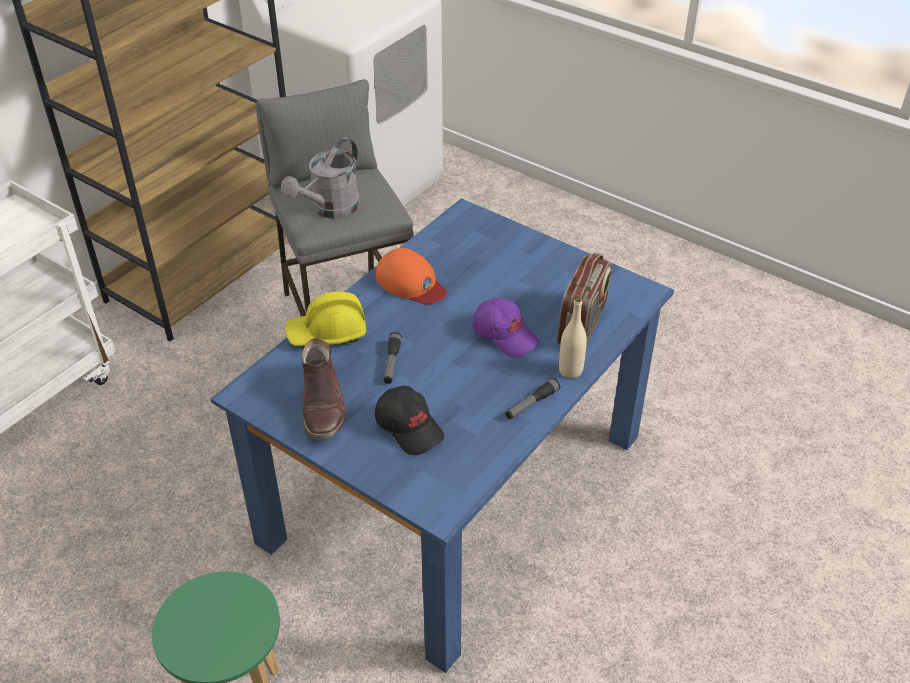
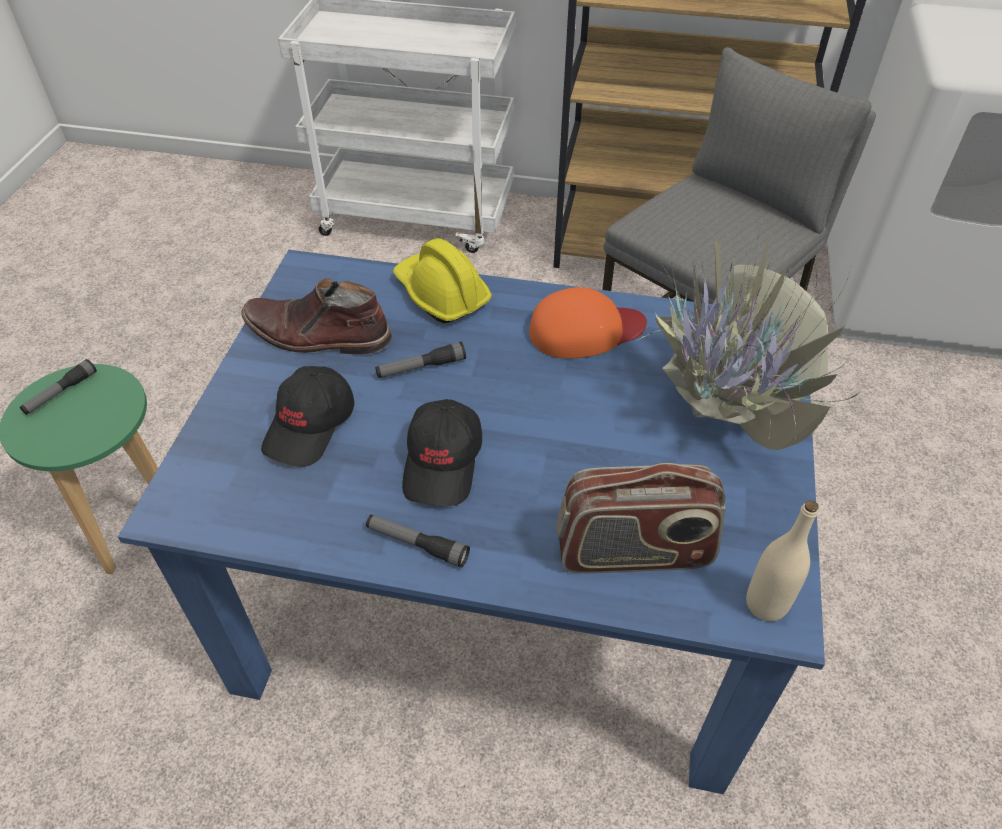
camera: 65 degrees right, 5 degrees up
(185, 630) = (61, 393): none -> flashlight
(323, 404) = (317, 336): brown boot -> brown boot turned 45 degrees clockwise
(330, 209) = (689, 223): grey watering can -> none
(410, 283) = (585, 330): orange cap -> orange cap turned 120 degrees counterclockwise
(478, 376) = (443, 463): none -> black cap
(505, 335) = (545, 464): purple cap -> none
(518, 261) = (720, 423): none -> potted plant
(570, 371) = (515, 570): beige bottle -> beige bottle (766, 604)

